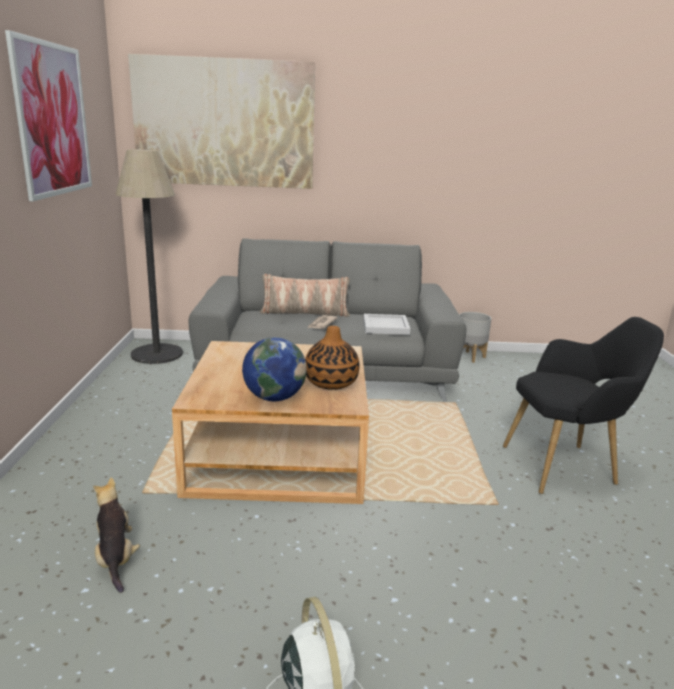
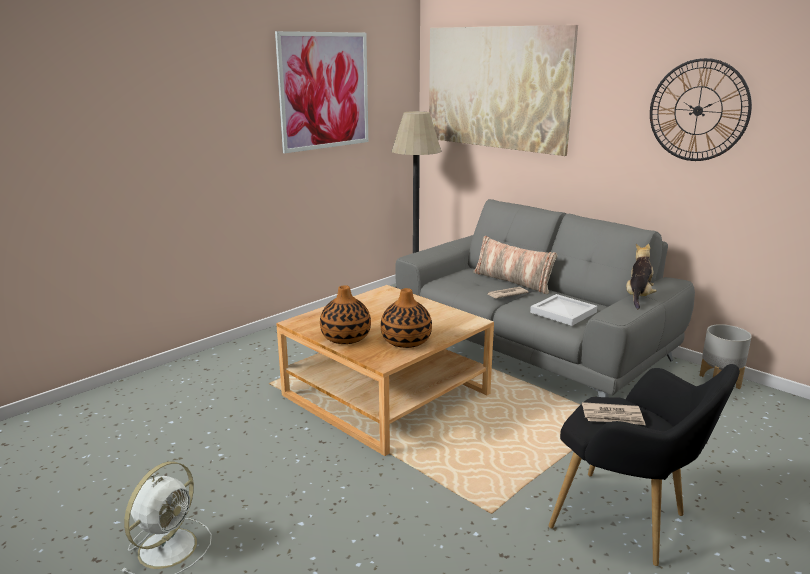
camera: 45 degrees right, 0 degrees up
(116, 558) = (205, 413): plush toy -> plush toy (638, 297)
(274, 398) = (346, 338): globe -> vase
(431, 141) = (698, 110): none -> wall clock
(559, 384) = (613, 416): none -> newspaper

